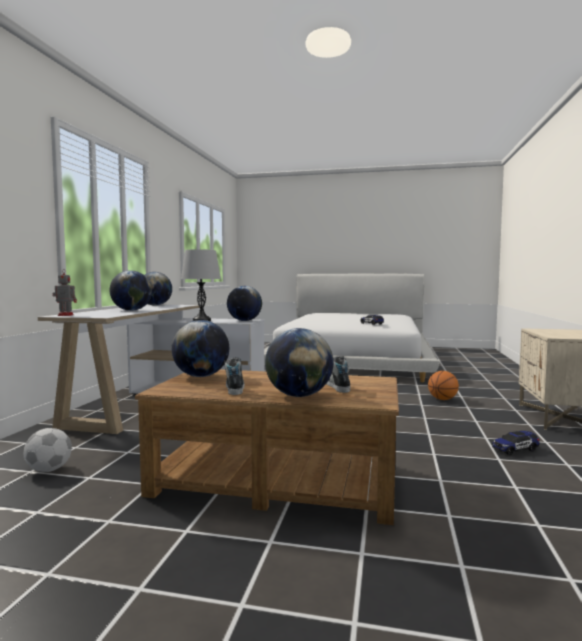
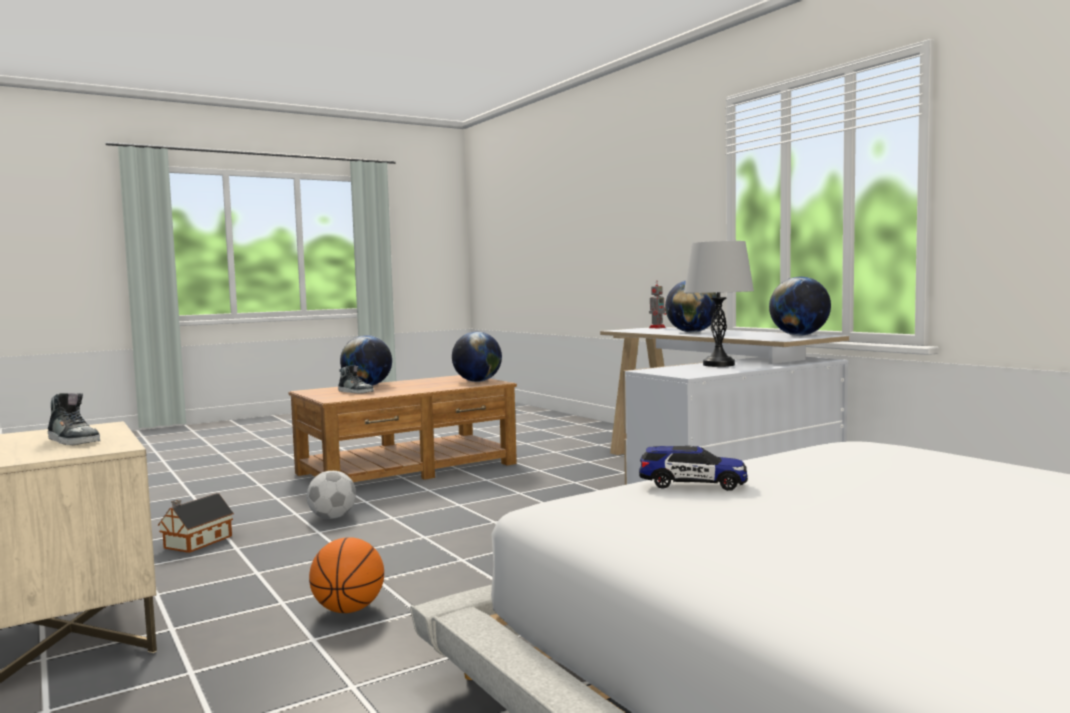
camera: 135 degrees right, 0 degrees up
(49, 470) = (561, 439): football -> football (332, 518)
(234, 388) = (422, 382): shoe -> shoe (74, 441)
(244, 321) = (677, 372): globe -> none
(515, 449) = (195, 542): toy car -> toy house

